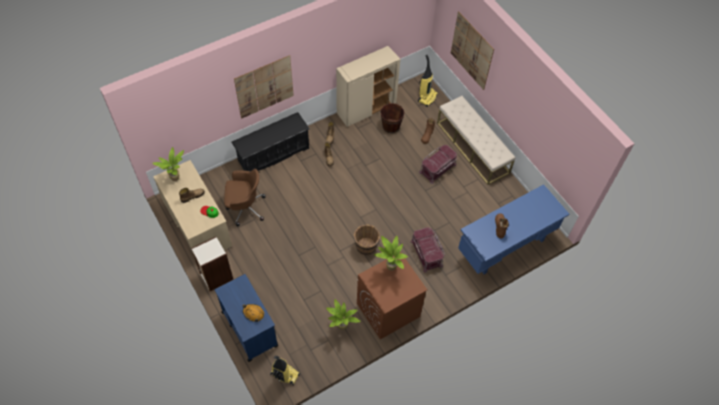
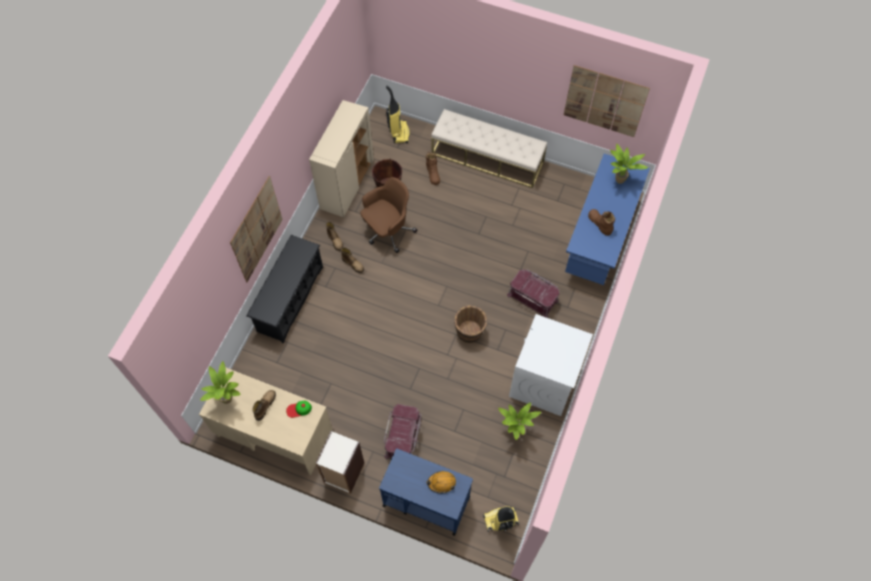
camera: 35 degrees left, 5 degrees up
(245, 207) = (309, 377): brown office chair -> brown office chair (387, 231)
(388, 310) = (544, 381): brown washing machine -> white washing machine
(390, 268) = (540, 337): potted plant -> potted plant (619, 181)
(438, 168) = (472, 202): red storage box -> red storage box (403, 437)
(471, 50) = (443, 54): picture -> picture (605, 101)

